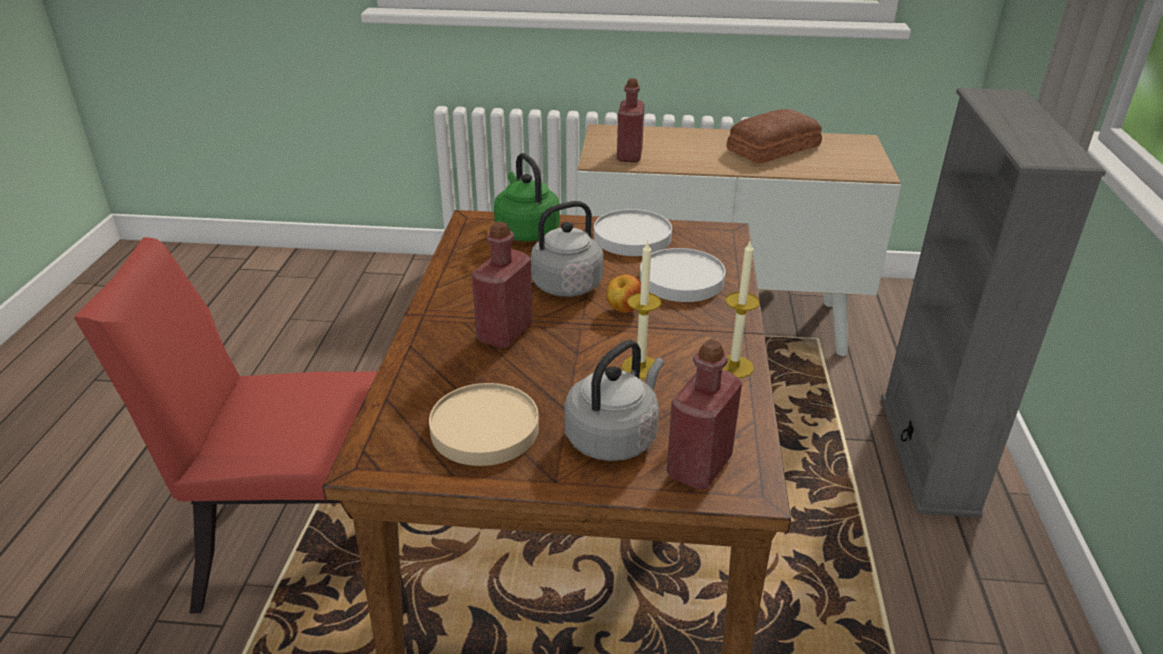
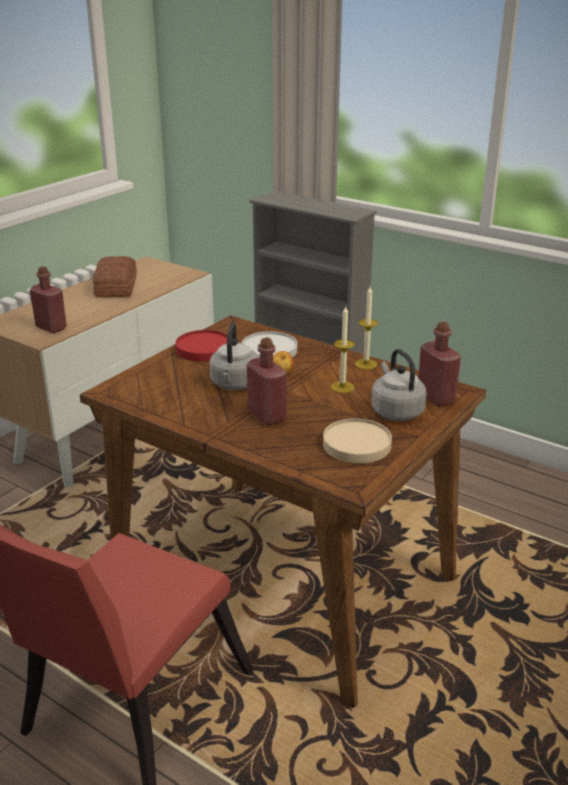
camera: 60 degrees left, 5 degrees down
(526, 231) = (149, 377): green kettle -> none
(633, 237) = (204, 349): white plate -> red plate

